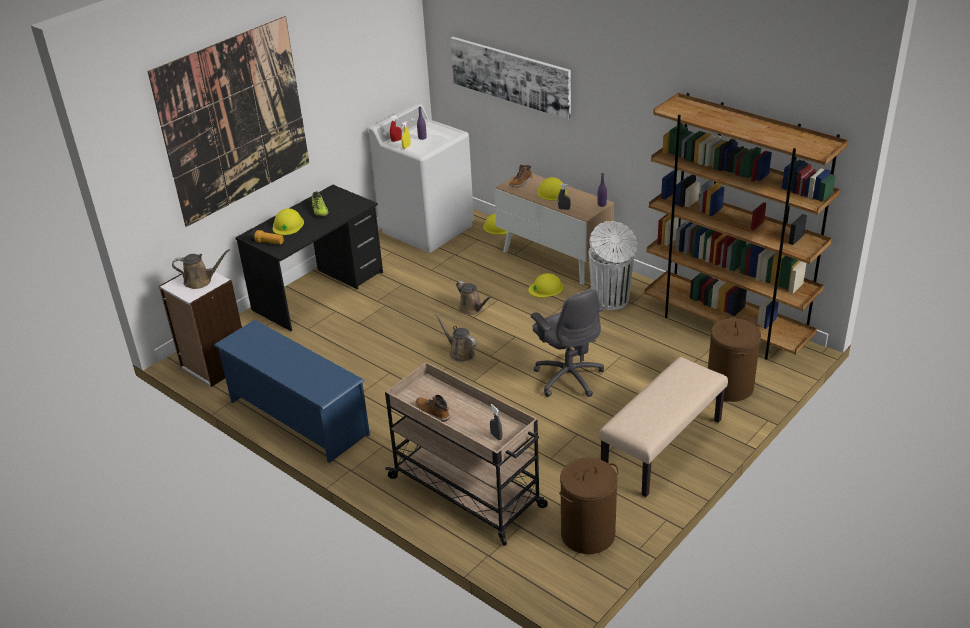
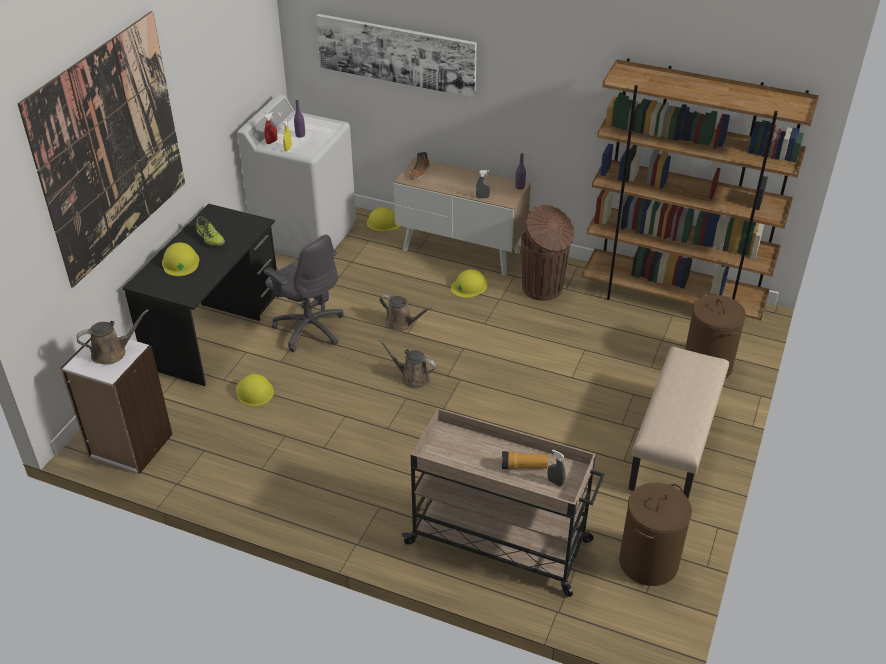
camera: 20 degrees left, 5 degrees up
(268, 242) = (168, 288): flashlight -> flashlight (523, 466)
(297, 417) = (263, 492): blue shoe rack -> none
(432, 412) = (469, 467): boot -> none
(552, 191) = (459, 179): yellow hard hat -> yellow hard hat (254, 391)
(568, 377) = (542, 385): grey office chair -> grey office chair (309, 328)
(610, 300) = (543, 288): white trash can -> brown trash can

